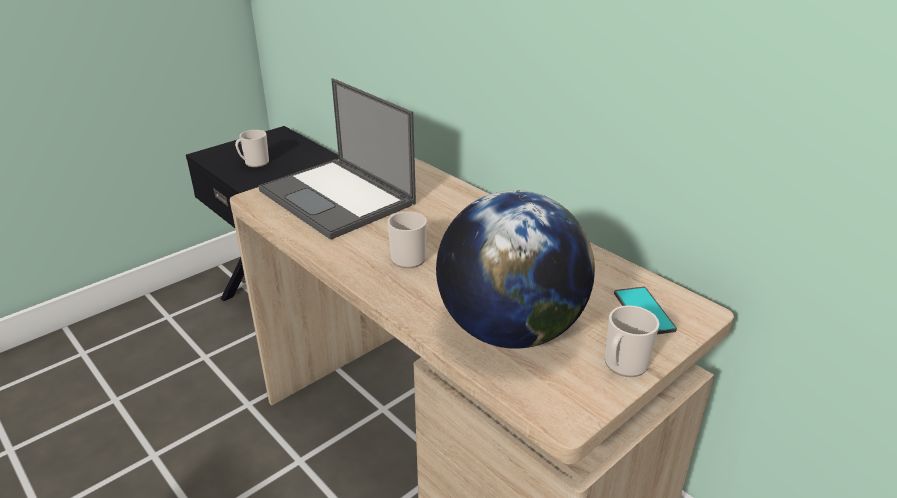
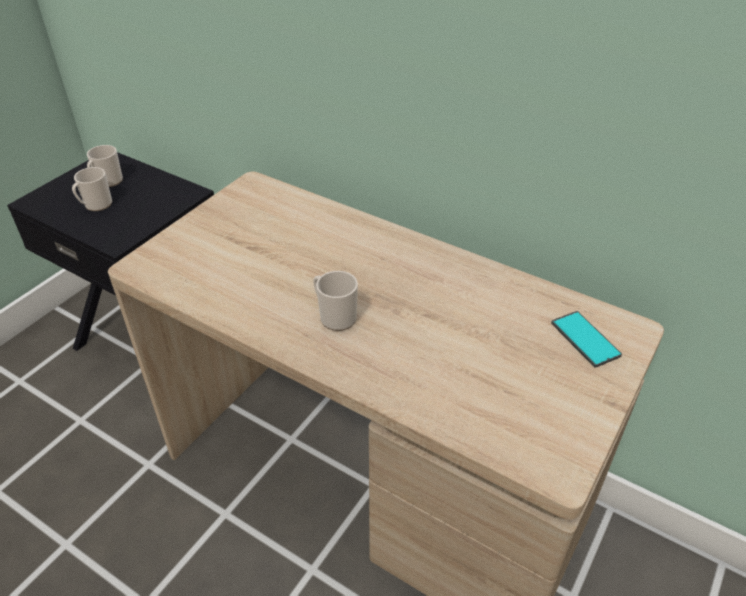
camera: 15 degrees left, 10 degrees up
(338, 198) = (231, 251): laptop -> none
(510, 331) = (473, 387): globe -> none
(623, 365) = (589, 405): mug -> mug (107, 182)

